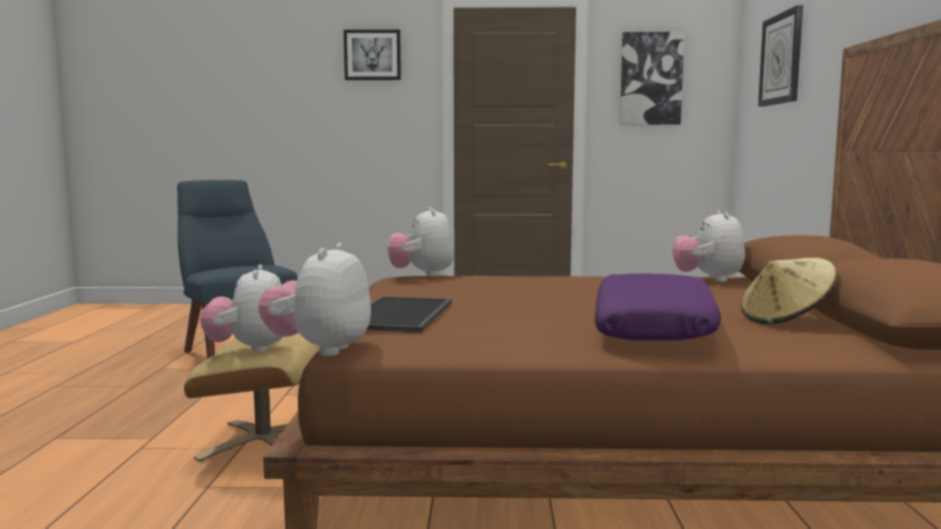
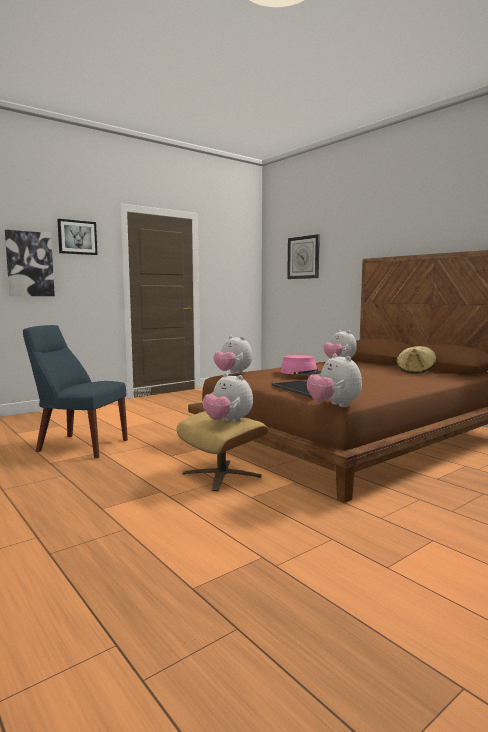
camera: 40 degrees left, 0 degrees up
(509, 288) = (302, 373): none -> pink hat
(651, 79) = (227, 261): picture -> picture (29, 264)
(655, 328) = (397, 379): purple pillow -> none

